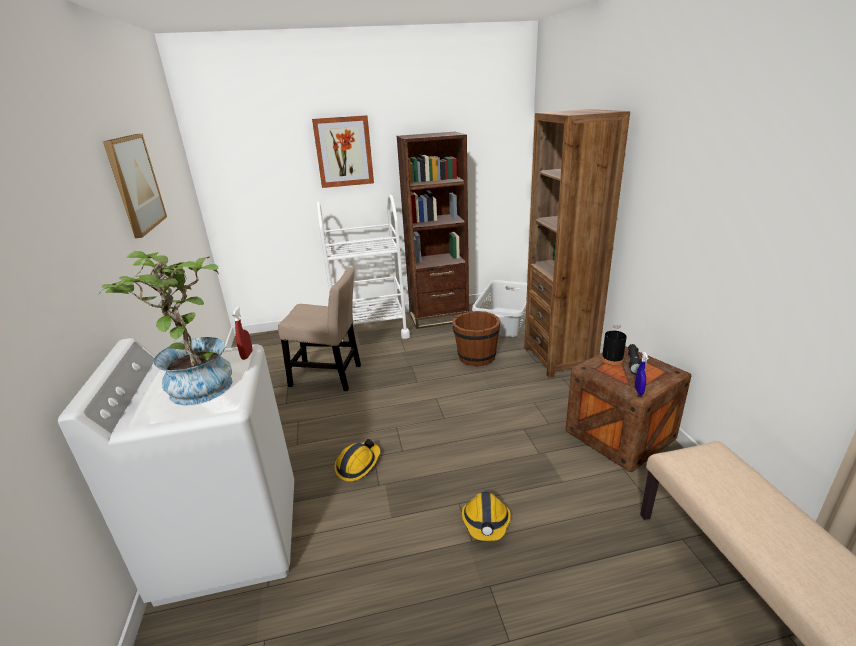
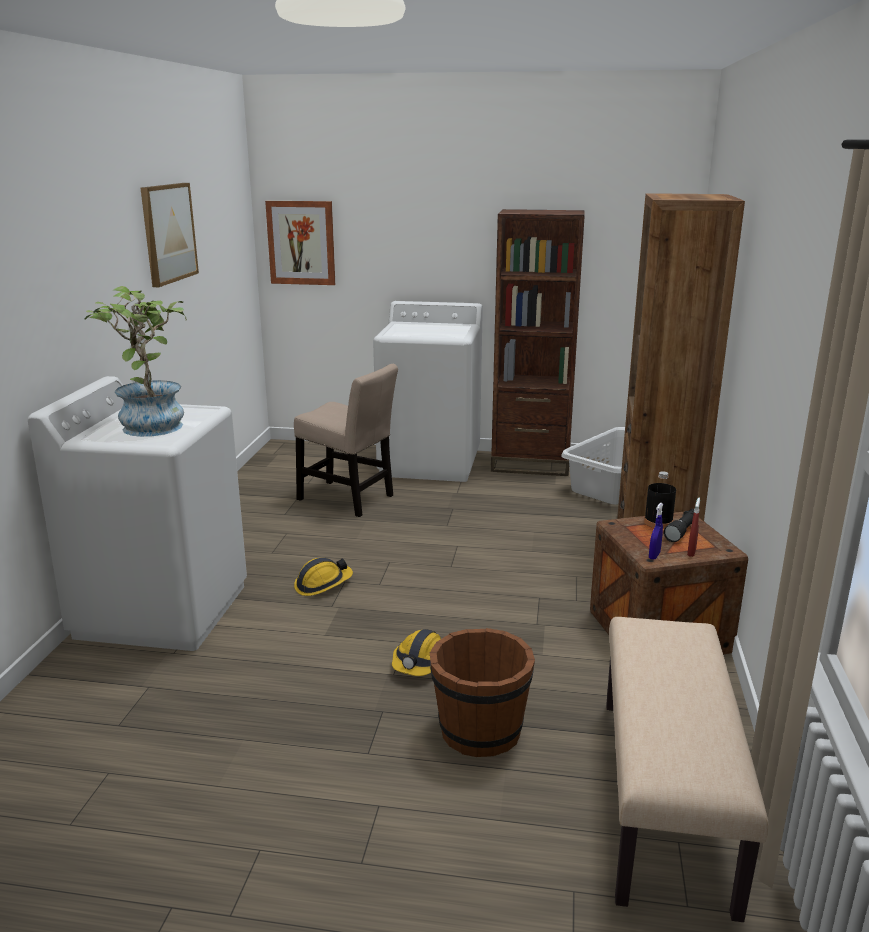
camera: 20 degrees right, 5 degrees down
(247, 355) = (209, 412): red spray bottle -> red spray bottle (691, 552)
(344, 152) = (433, 224): picture -> picture (301, 243)
(370, 330) = (430, 463): white cart -> white washing machine
(476, 357) = (543, 516): brown bucket -> brown bucket (480, 731)

